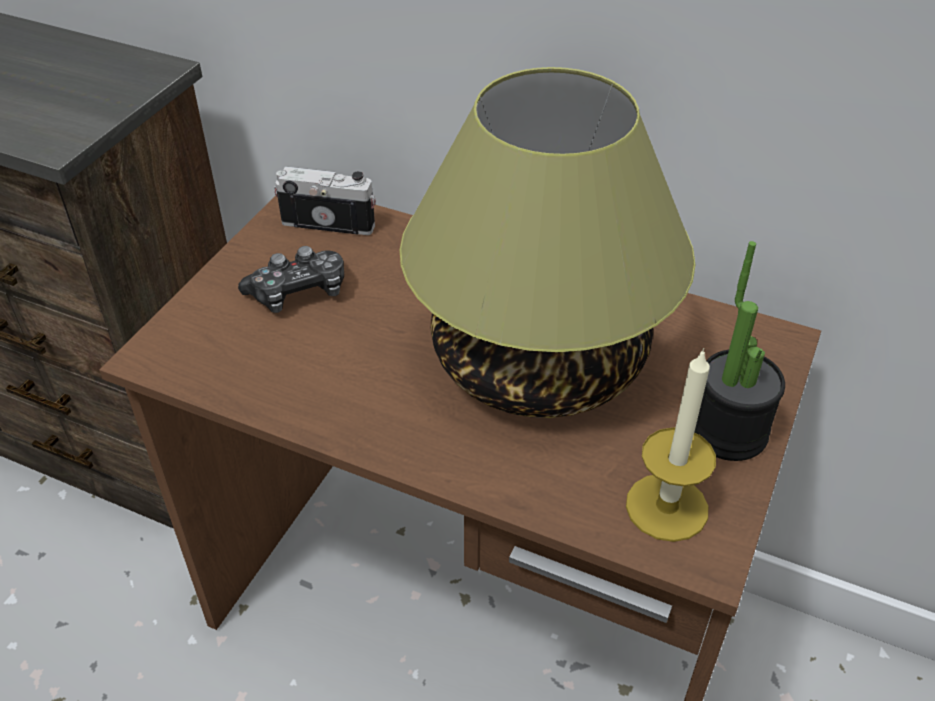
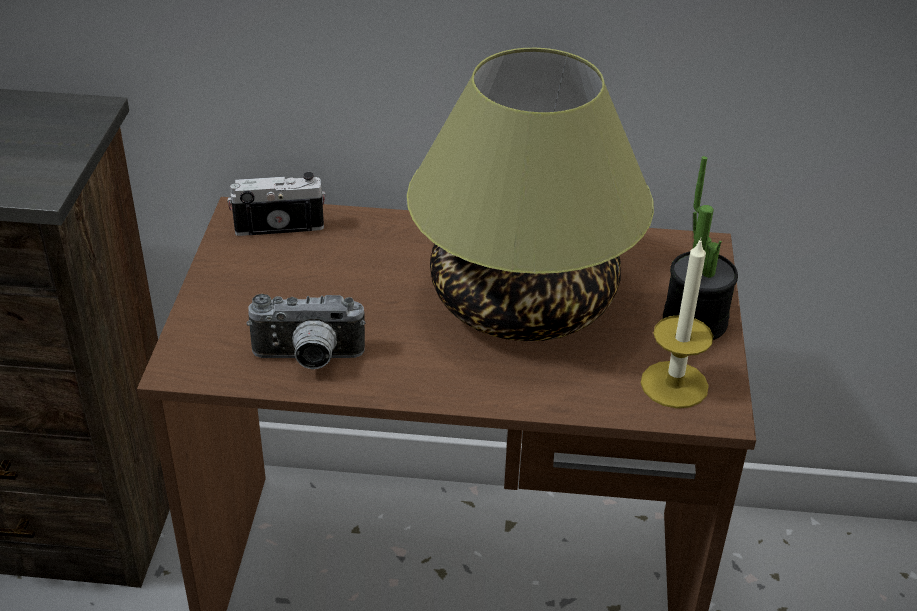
camera: 20 degrees left, 5 degrees down
(278, 378) = (308, 360): none -> camera
(299, 292) = (285, 289): game controller -> none

